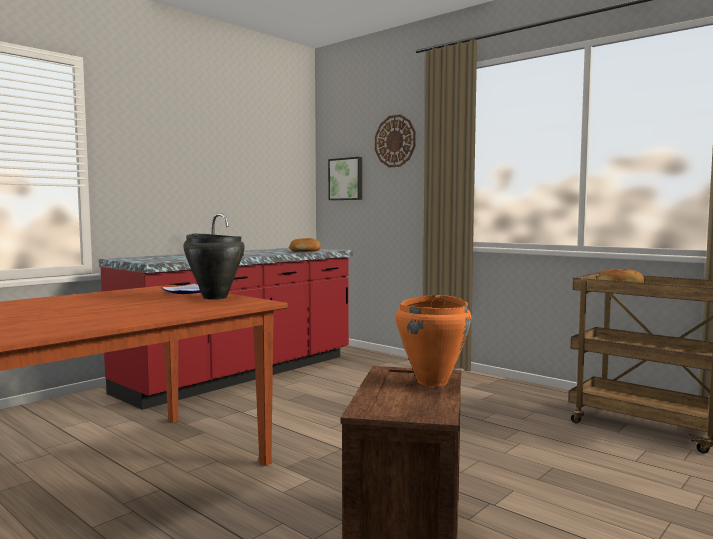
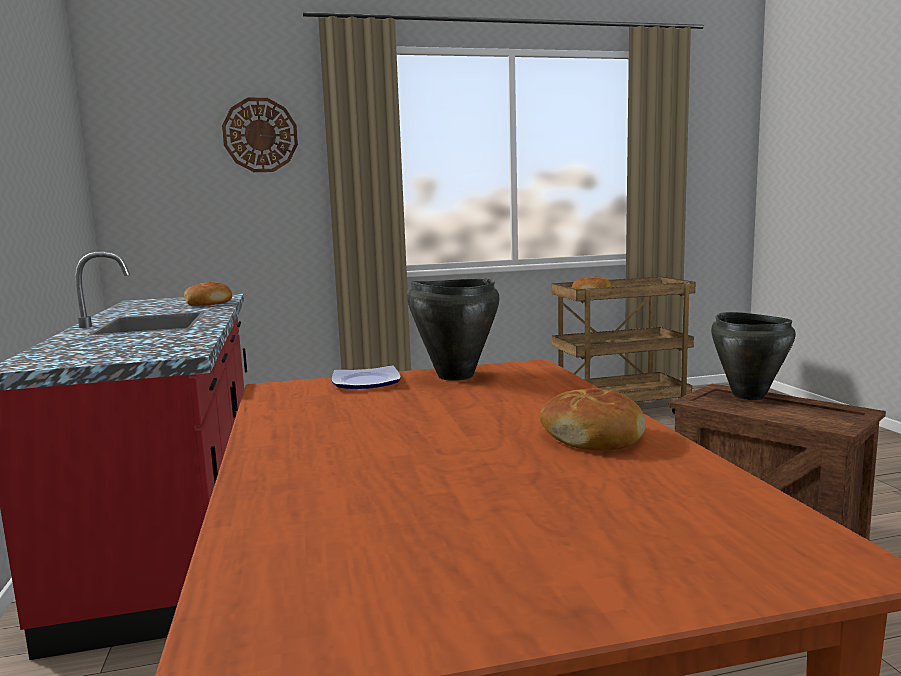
camera: 55 degrees left, 5 degrees up
(90, 320) = (593, 436): none -> bread
(346, 179) = (166, 188): picture -> none
(433, 382) = (748, 396): orange cooking pot -> black cooking pot

